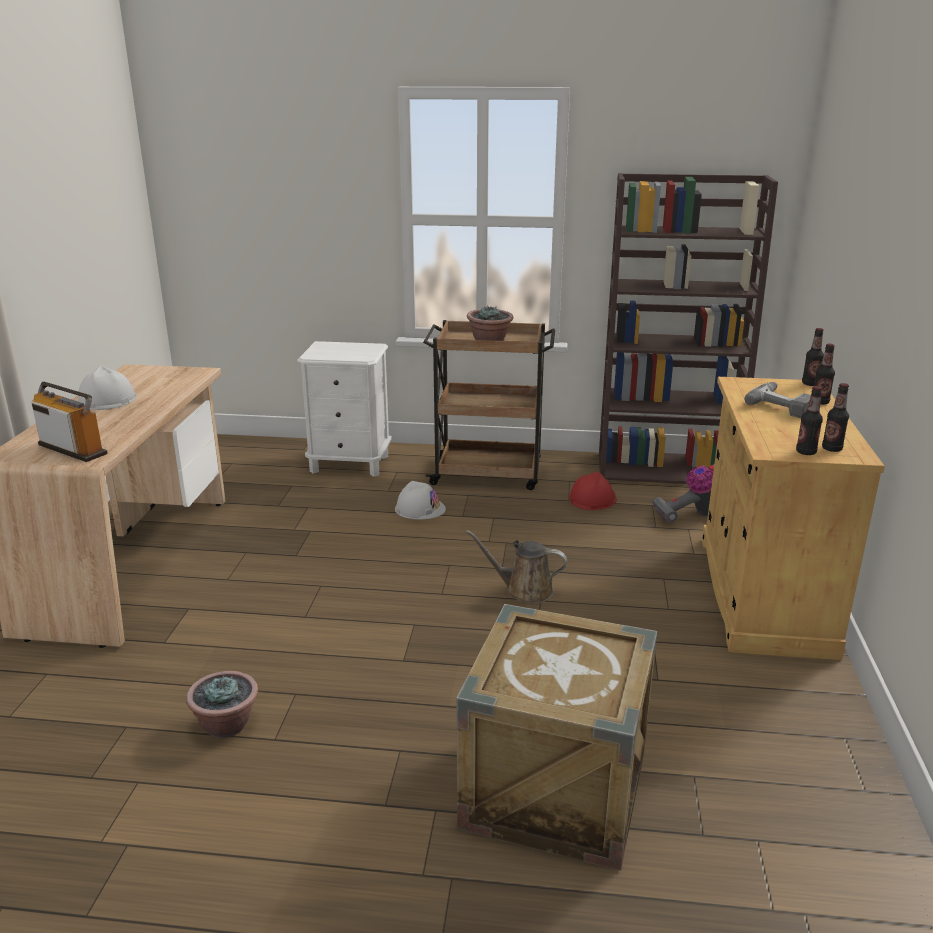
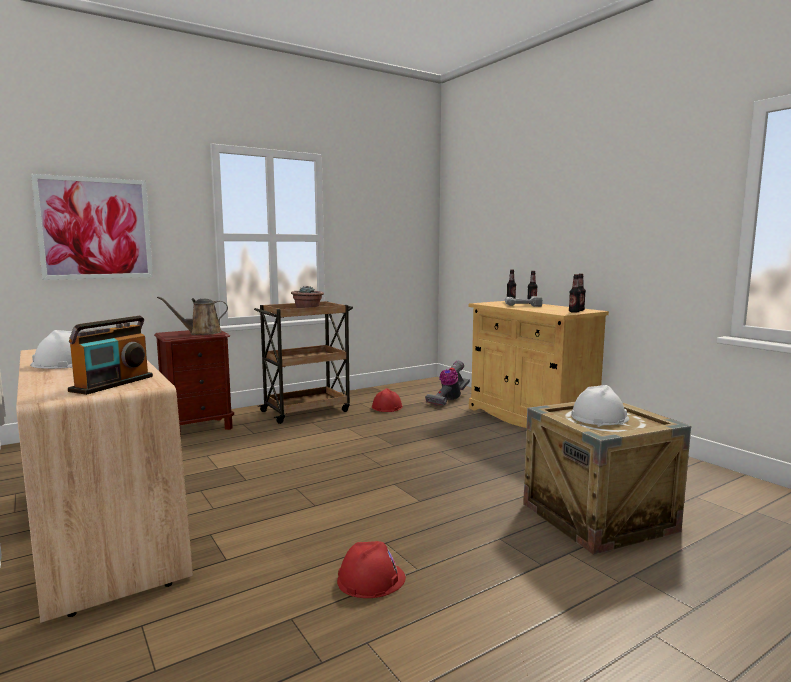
camera: 40 degrees left, 15 degrees down
(73, 449) = (113, 384): radio -> radio turned 120 degrees clockwise
(227, 725) = (371, 579): potted plant -> red hard hat
(262, 207) = (95, 228): none -> picture
(350, 464) = (198, 428): white nightstand -> brown nightstand
(420, 509) = (293, 435): white hard hat -> white hard hat (599, 417)
(524, 590) = (425, 450): brown watering can -> brown watering can (202, 333)
(667, 470) = (402, 388): brown bookcase -> none

